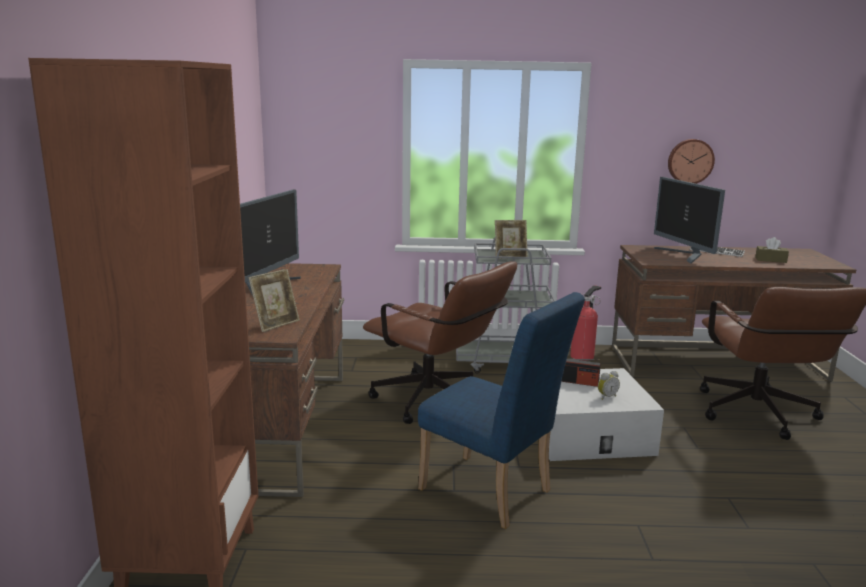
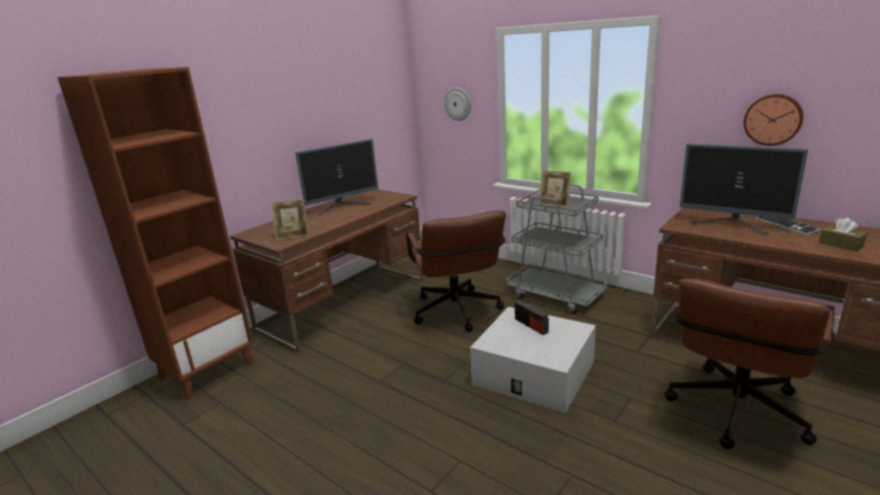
camera: 40 degrees right, 5 degrees up
(340, 149) = (458, 104): none -> wall clock
(492, 494) = (398, 393): blue chair -> none
(583, 355) = (634, 304): fire extinguisher -> none
(606, 397) = (535, 346): alarm clock -> none
(684, 255) = (732, 224): monitor -> monitor turned 75 degrees counterclockwise

